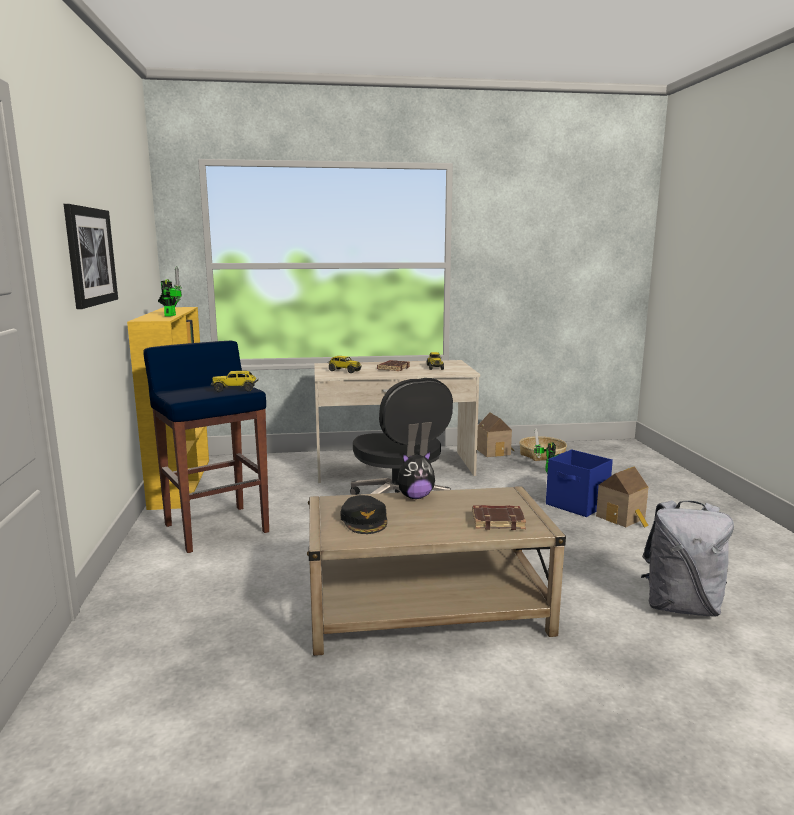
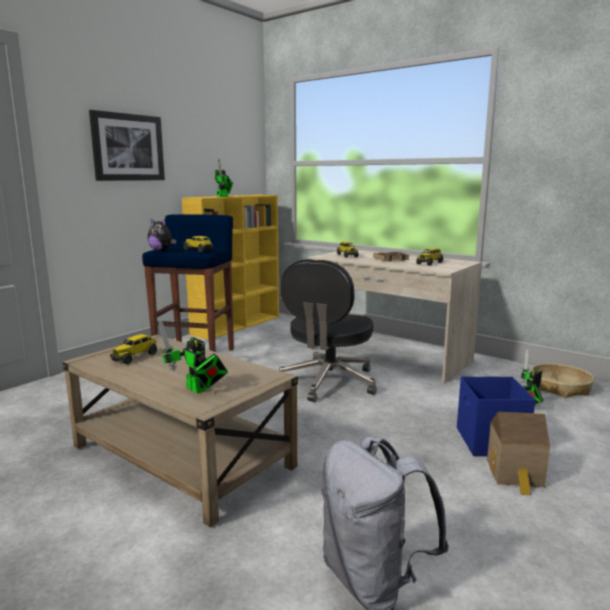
camera: 45 degrees right, 0 degrees up
(364, 520) = (135, 357): black cap -> toy truck
(415, 497) = (205, 355): plush toy -> plush toy (161, 251)
(495, 452) = (511, 370): toy house -> none
(498, 521) = (198, 390): brown book -> toy robot

